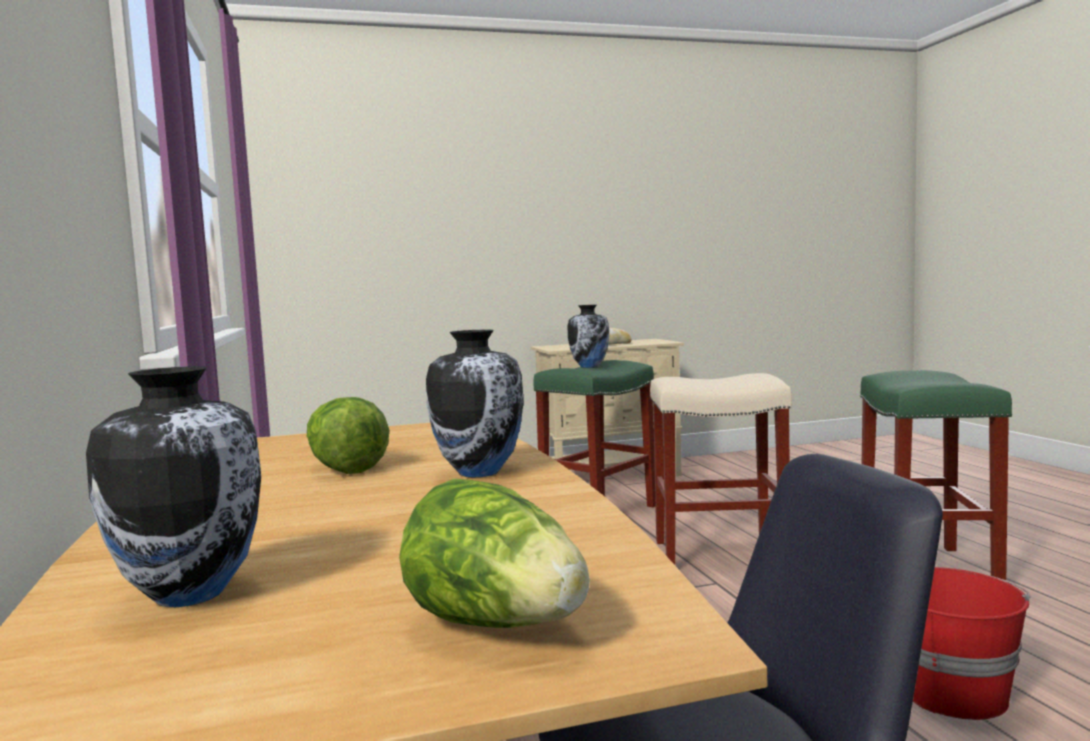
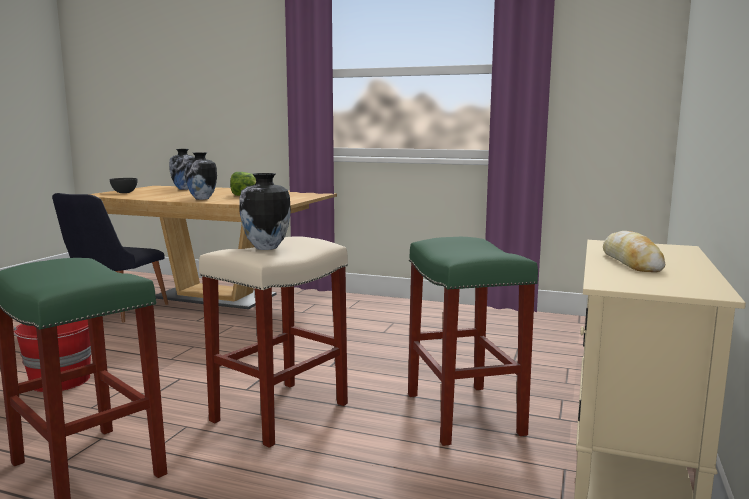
camera: 125 degrees right, 5 degrees up
(498, 624) = (124, 192): lettuce -> grey bowl
(590, 366) = (468, 246): vase -> vase (265, 248)

